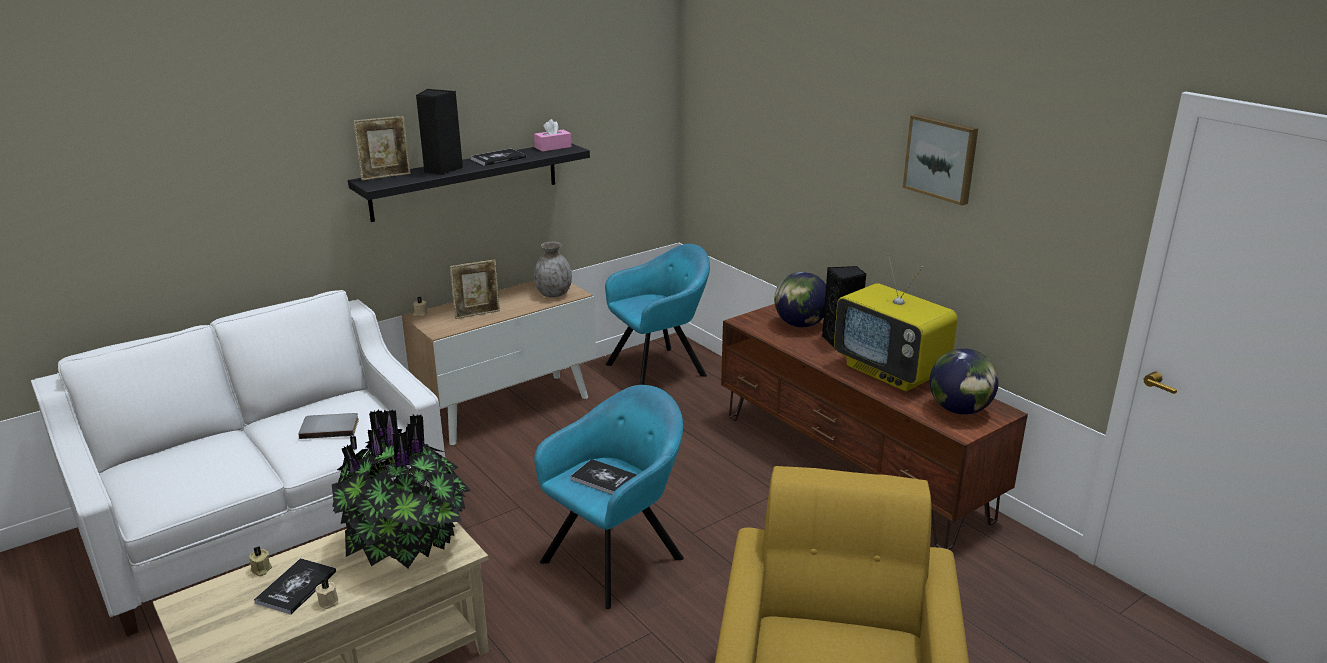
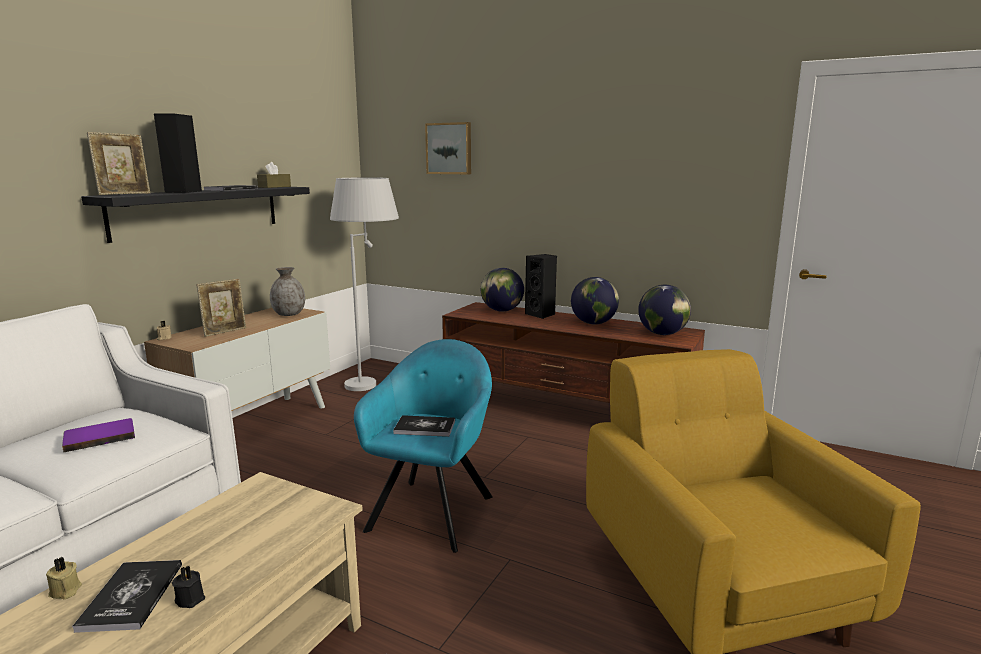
camera: 25 degrees left, 10 degrees down
(329, 601) = (190, 598): beige candle -> black candle
(330, 427) = (100, 437): grey book -> purple book
(408, 545) = (261, 518): potted plant -> none
(553, 147) = (274, 187): pink tissue box -> brown tissue box
(659, 369) = (373, 380): turquoise armchair -> white floor lamp
(891, 372) = (594, 323): television -> globe
(941, 158) = (608, 155): picture -> picture (449, 148)

